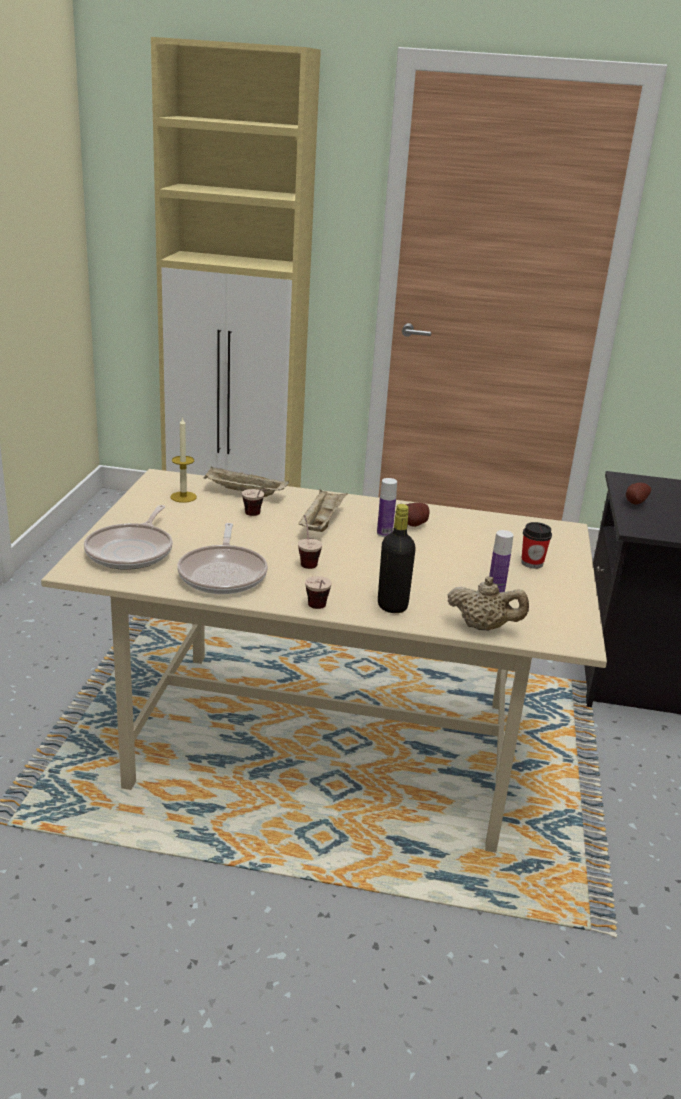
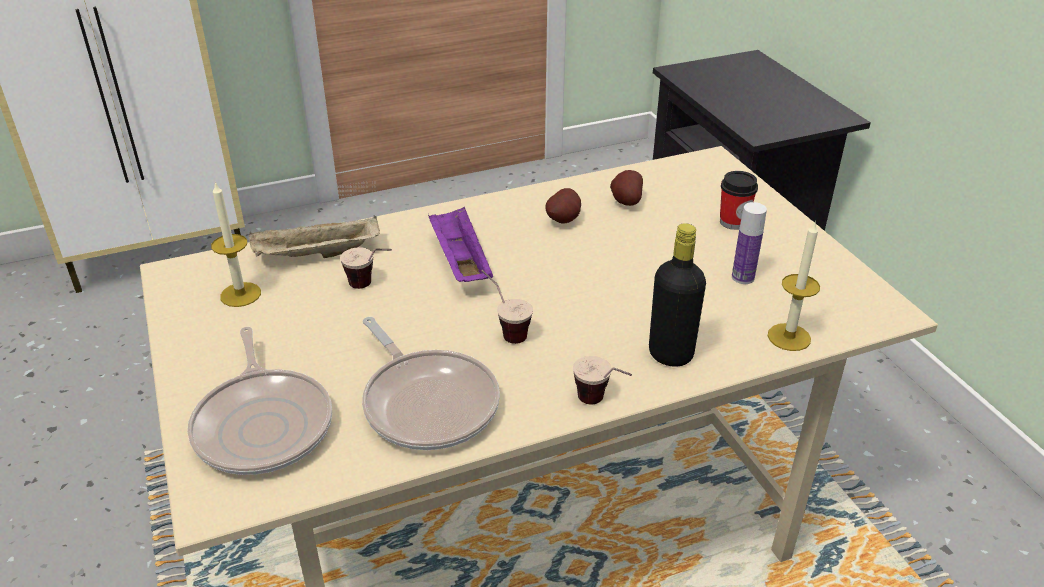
camera: 30 degrees left, 10 degrees up
(321, 523) = (460, 262): beige tray -> purple tray
(384, 533) = (546, 247): bottle -> none
(483, 627) = (789, 337): beige teapot -> candle
(634, 503) = (722, 99): potato -> potato (625, 201)

